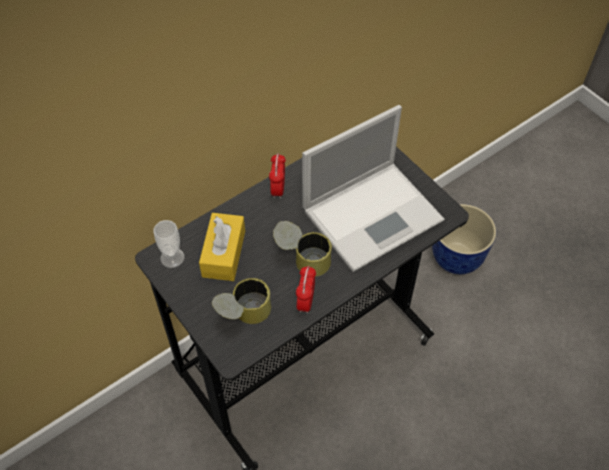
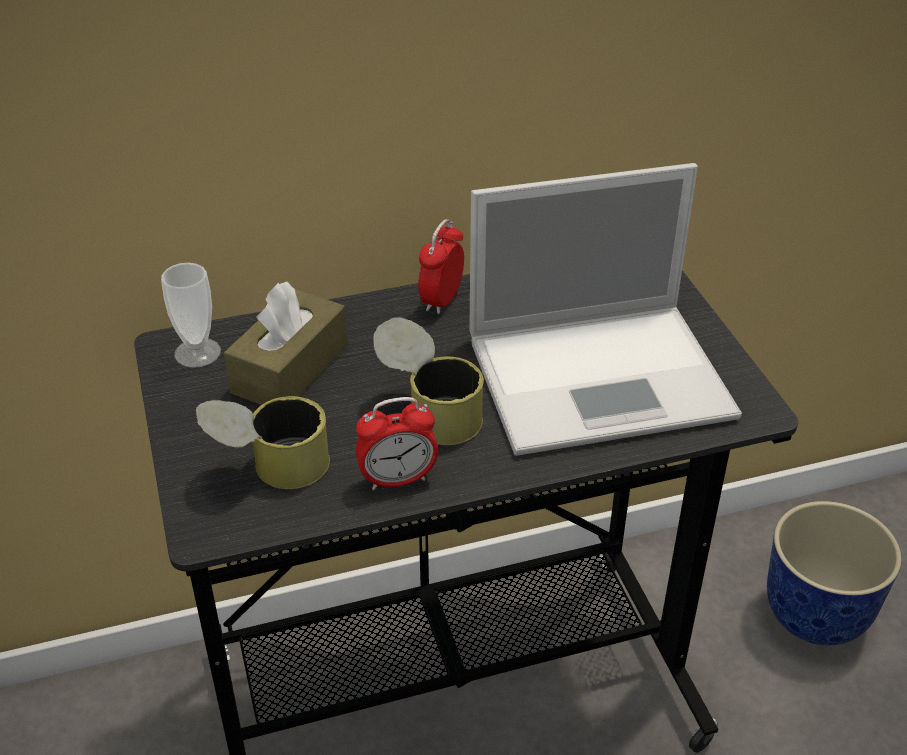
camera: 20 degrees right, 15 degrees down
(224, 254) = (290, 369): yellow tissue box -> brown tissue box
(305, 301) = (397, 479): alarm clock -> alarm clock turned 135 degrees counterclockwise

